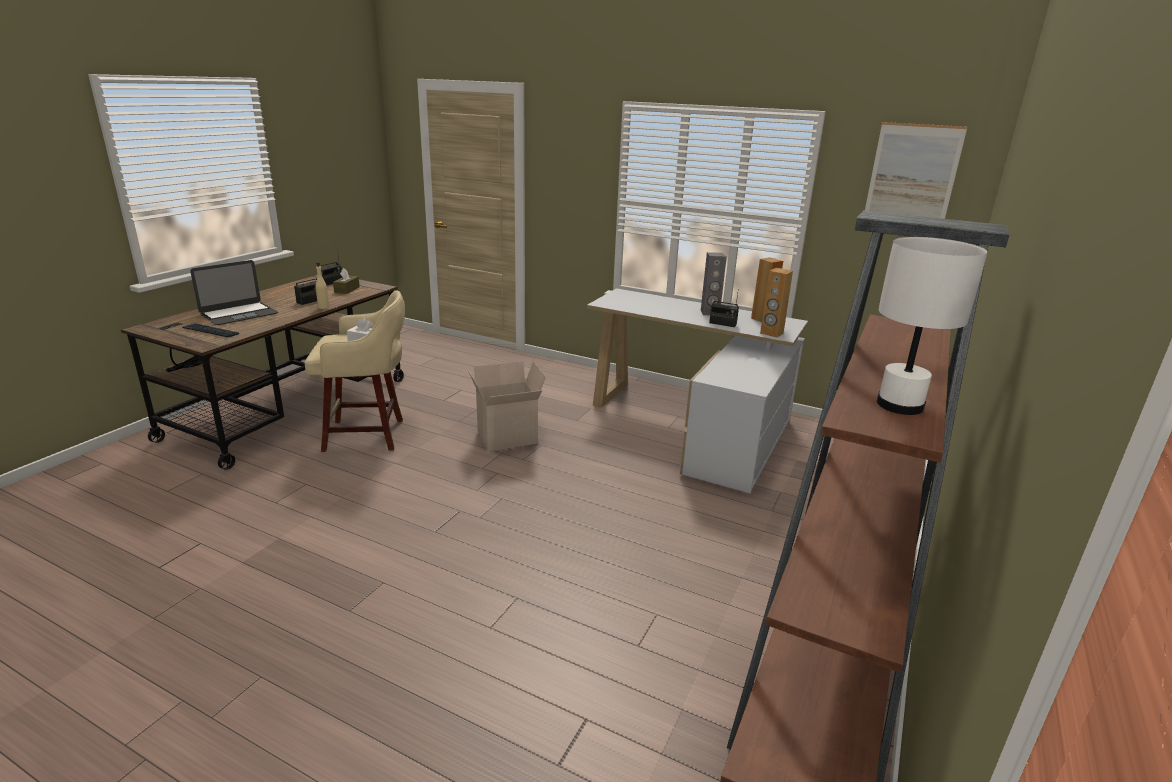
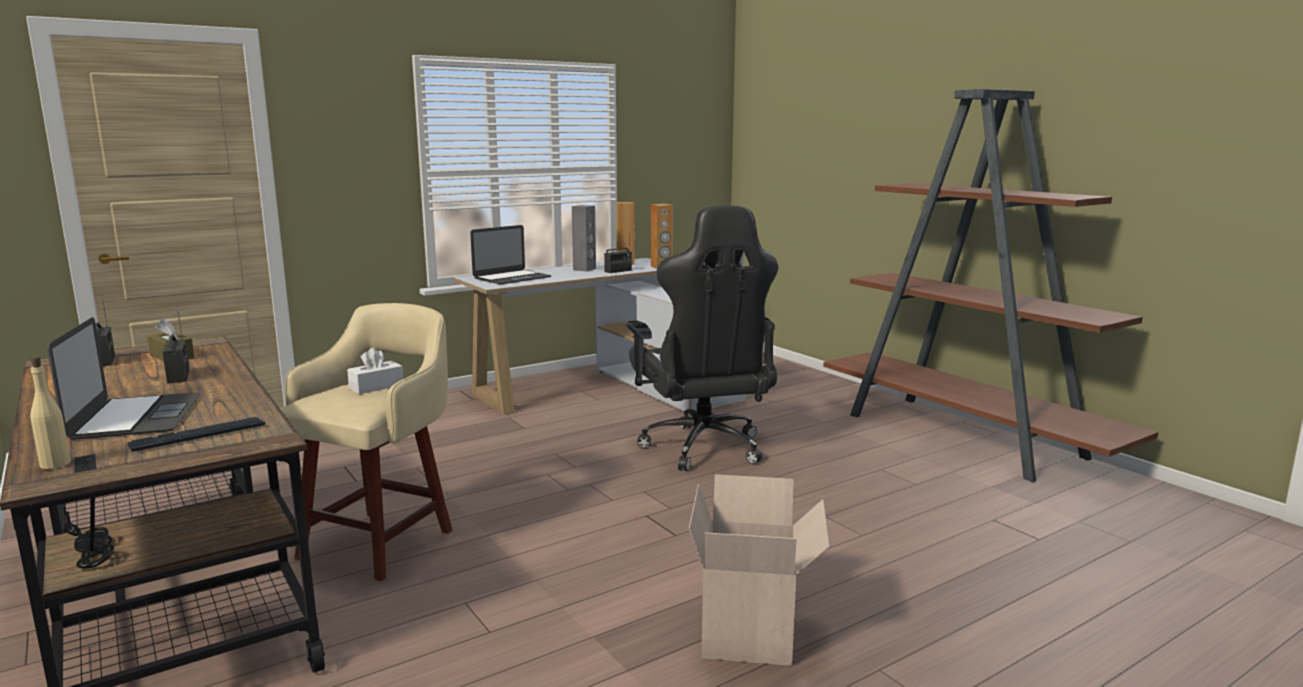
camera: 60 degrees left, 10 degrees down
(323, 307) = (232, 372): beige bottle -> beige bottle (55, 464)
(506, 438) = (516, 465): cardboard box -> cardboard box (752, 633)
(617, 498) = (700, 445): none -> black office chair
(638, 301) = (512, 277): none -> laptop
(898, 405) = (1047, 194): white table lamp -> none
(912, 178) = (683, 118): picture -> none

